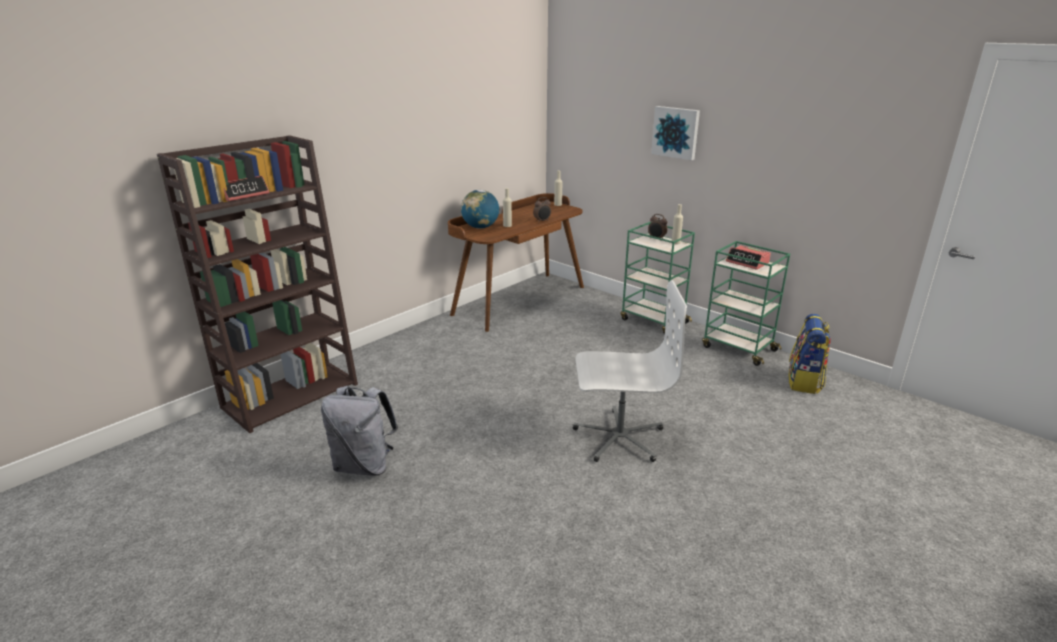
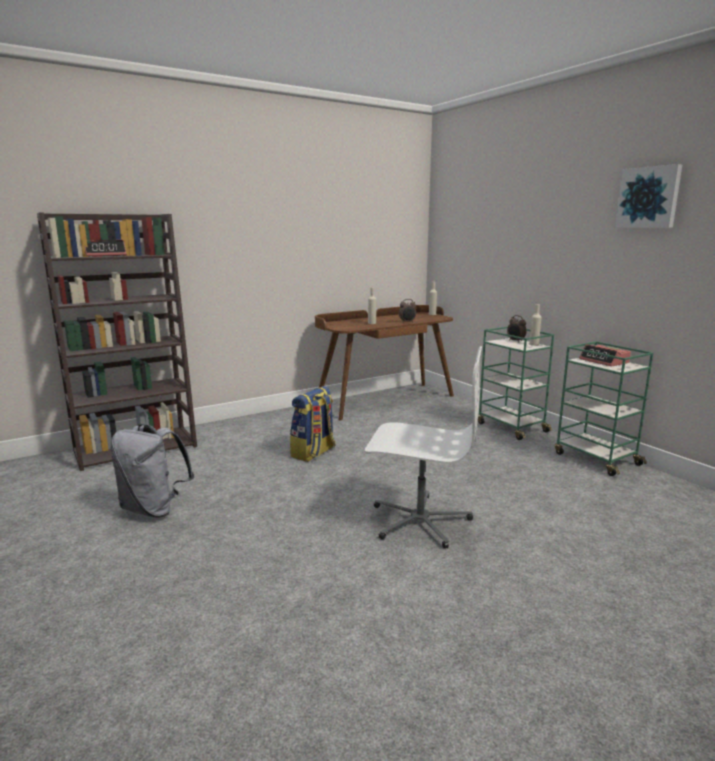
camera: 15 degrees right, 10 degrees down
(480, 227) = (346, 323): globe -> none
(676, 132) = (537, 234): picture -> picture (648, 197)
(804, 382) = (665, 497): backpack -> backpack (313, 453)

